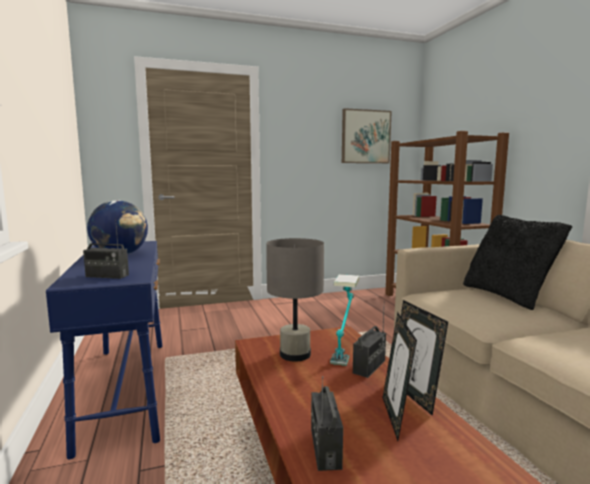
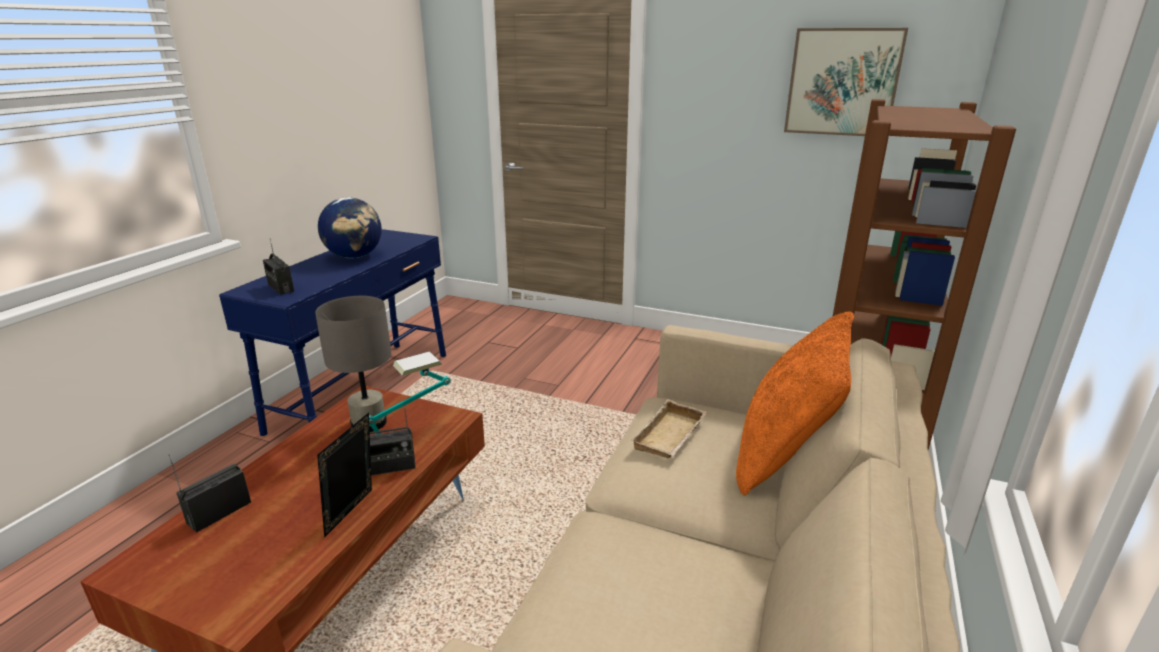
camera: 40 degrees right, 15 degrees up
(395, 417) = (300, 521): picture frame -> none
(458, 302) = (671, 436): none -> beige tray
(508, 295) = (785, 456): black pillow -> orange pillow

